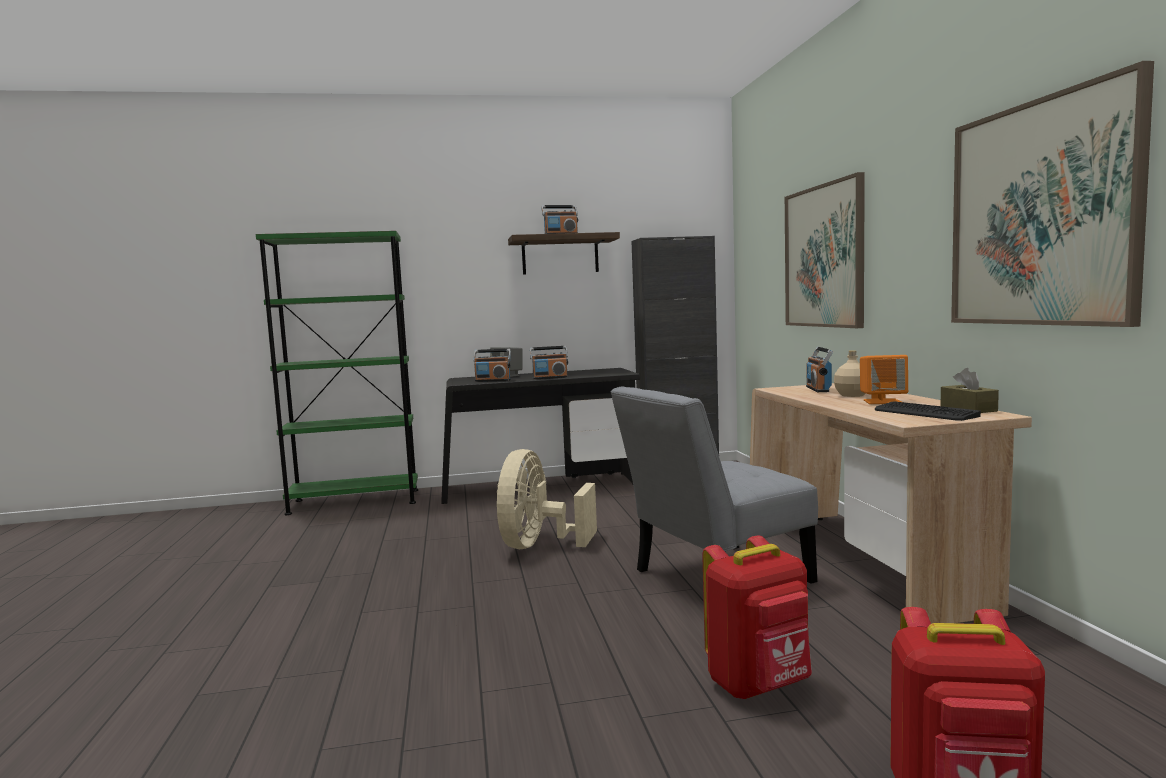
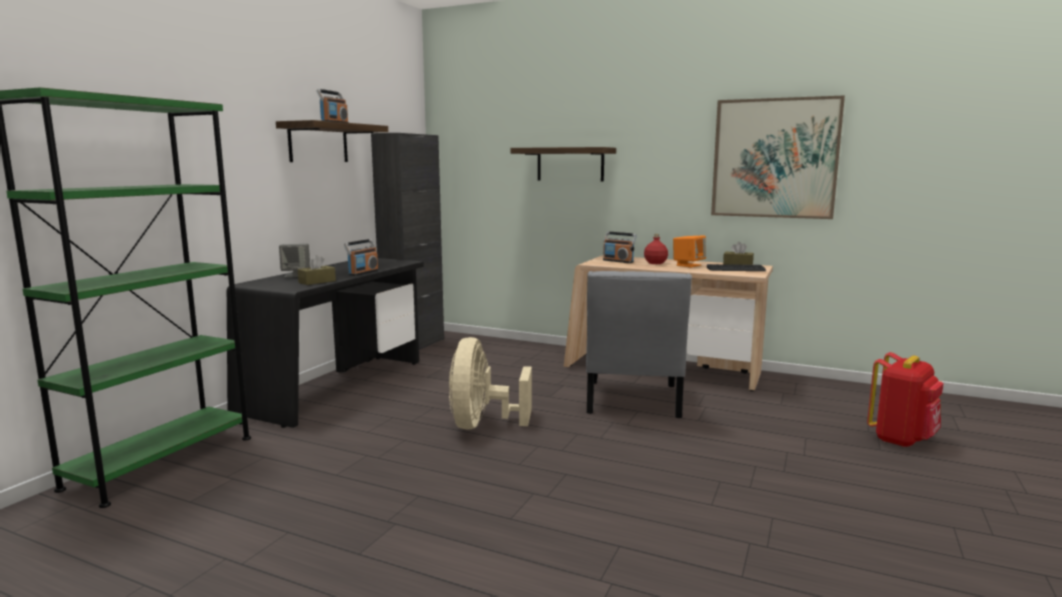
camera: 55 degrees left, 5 degrees up
(493, 381) = (317, 282): radio -> brown tissue box
(538, 545) = (482, 424): beige fan -> beige fan turned 45 degrees clockwise
(759, 685) = (775, 436): red backpack -> none
(824, 256) = (570, 164): picture -> shelf
(852, 395) = (655, 263): beige bottle -> red bottle

